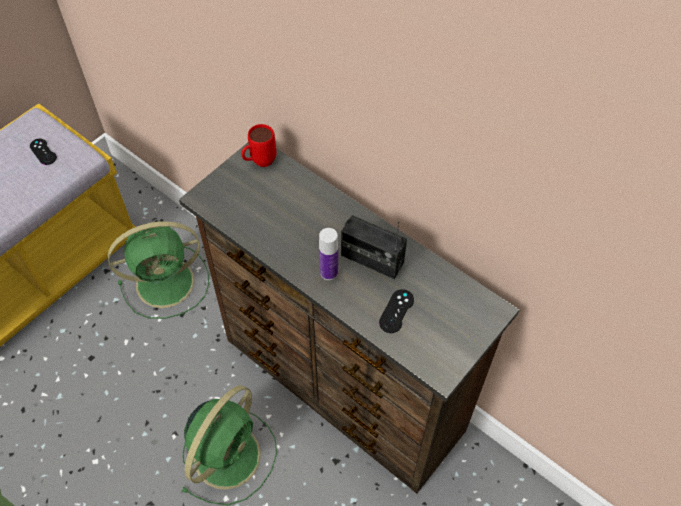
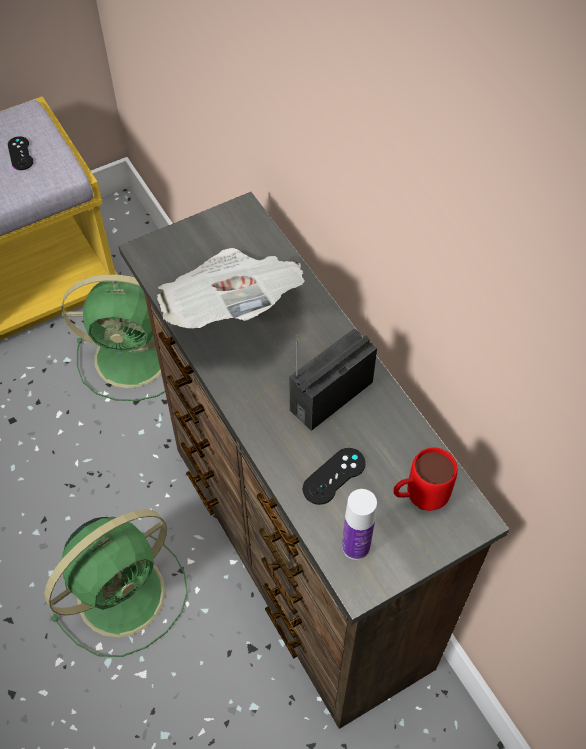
camera: 20 degrees right, 0 degrees up
(259, 162) = (238, 227): red mug -> red mug (418, 499)
(279, 221) = (230, 309): none -> newspaper
(329, 272) = (266, 396): bottle -> bottle (356, 546)
(372, 259) = (331, 395): radio -> radio turned 90 degrees clockwise

